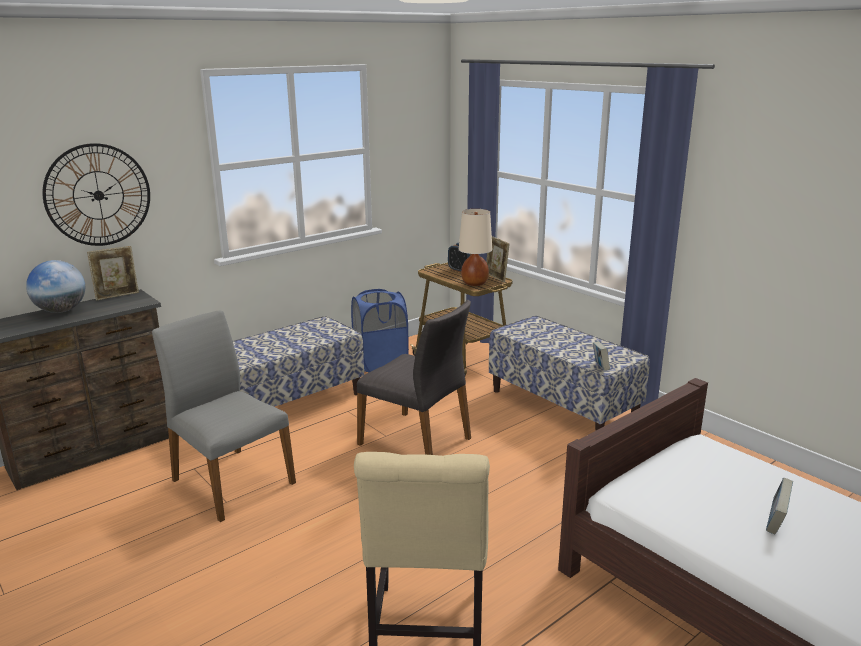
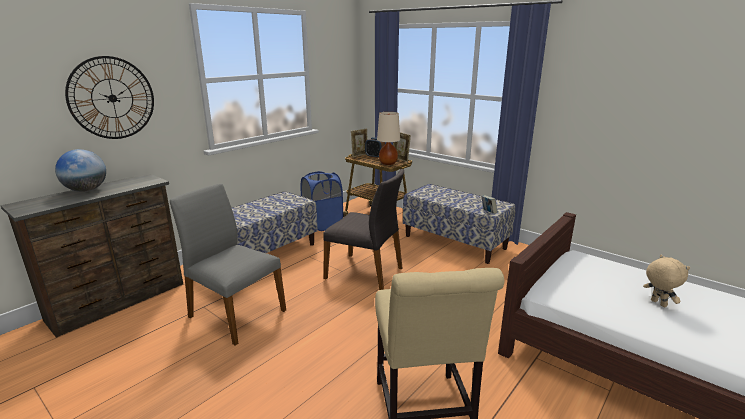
camera: 10 degrees left, 0 degrees up
(117, 296) = (131, 178): picture frame -> picture frame (360, 155)
(776, 522) = (657, 303): book -> beige plush toy

